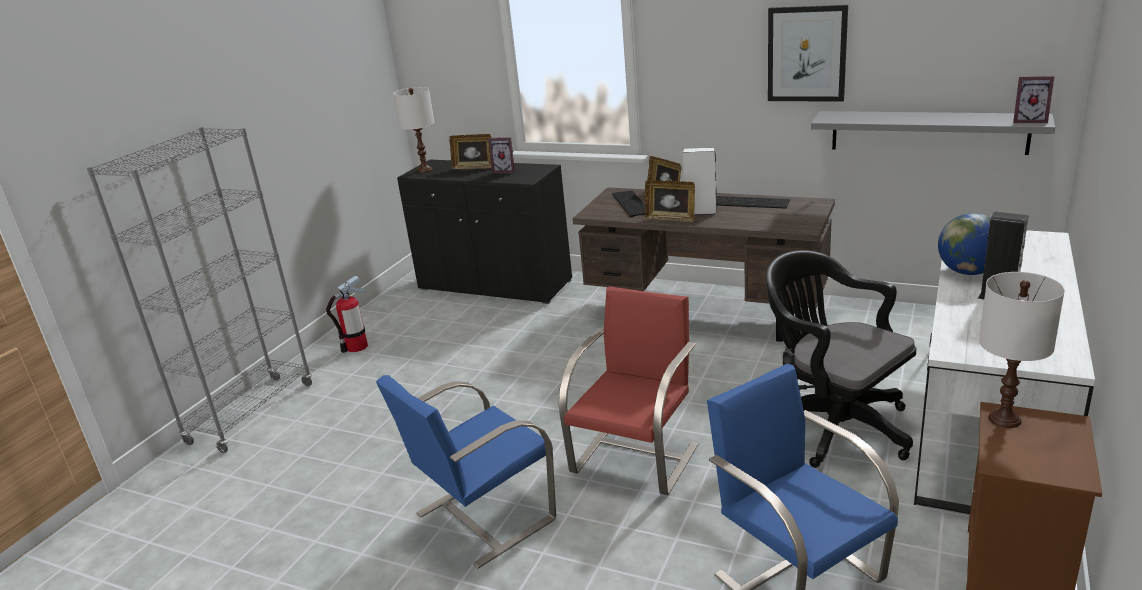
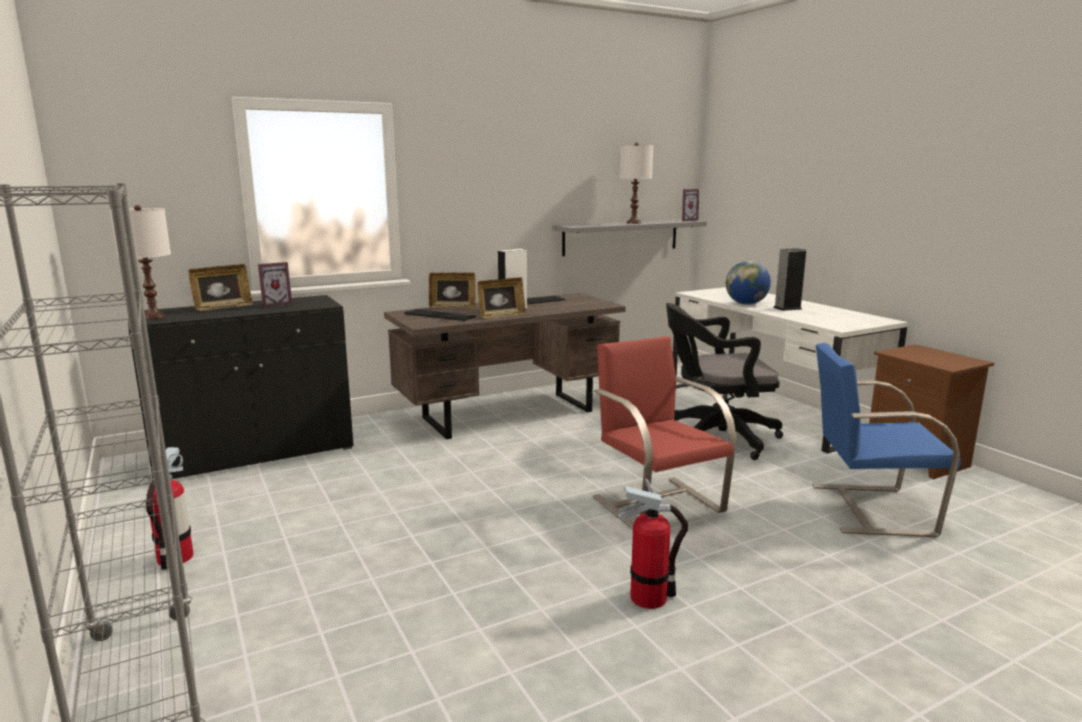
camera: 55 degrees left, 10 degrees down
(482, 517) = (648, 597): blue chair -> fire extinguisher
(806, 54) = (542, 177): picture -> none
(1004, 419) = (900, 353): white table lamp -> white table lamp (634, 223)

